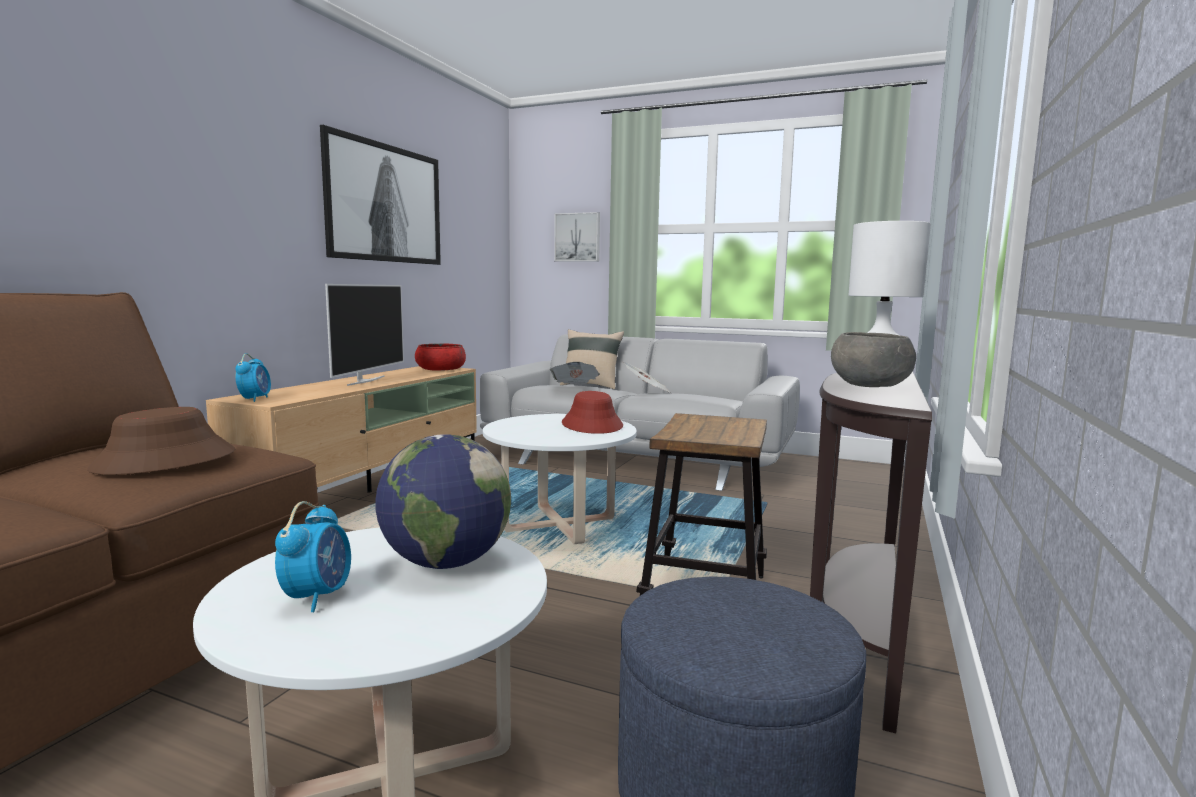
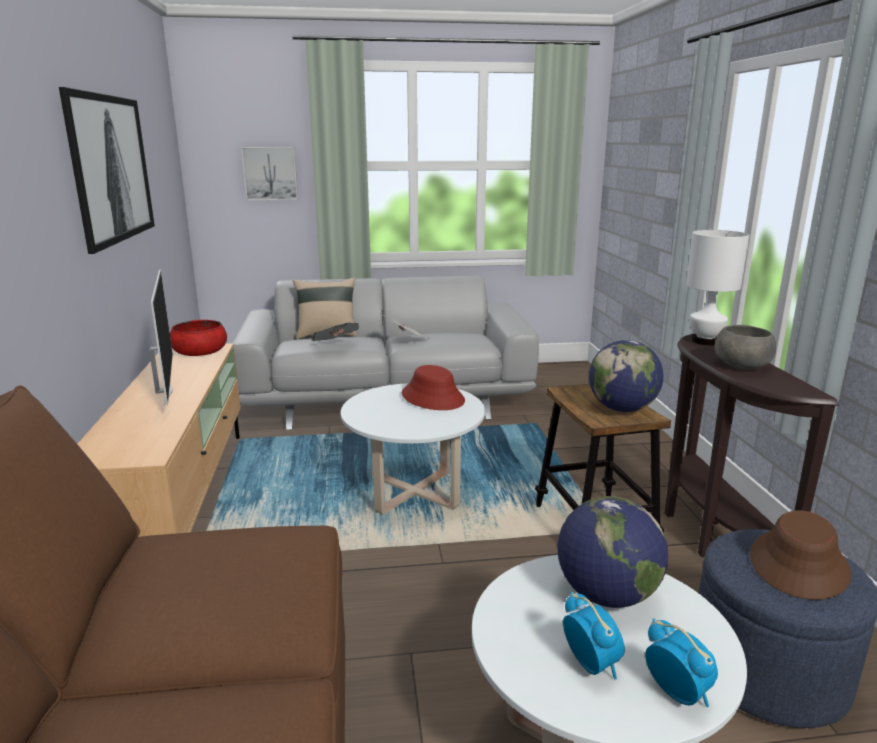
camera: 30 degrees left, 10 degrees up
(165, 461) = (250, 583): brown hat -> brown hat (799, 565)
(255, 399) = (115, 456): alarm clock -> alarm clock (677, 692)
(721, 434) = (622, 409): none -> globe

